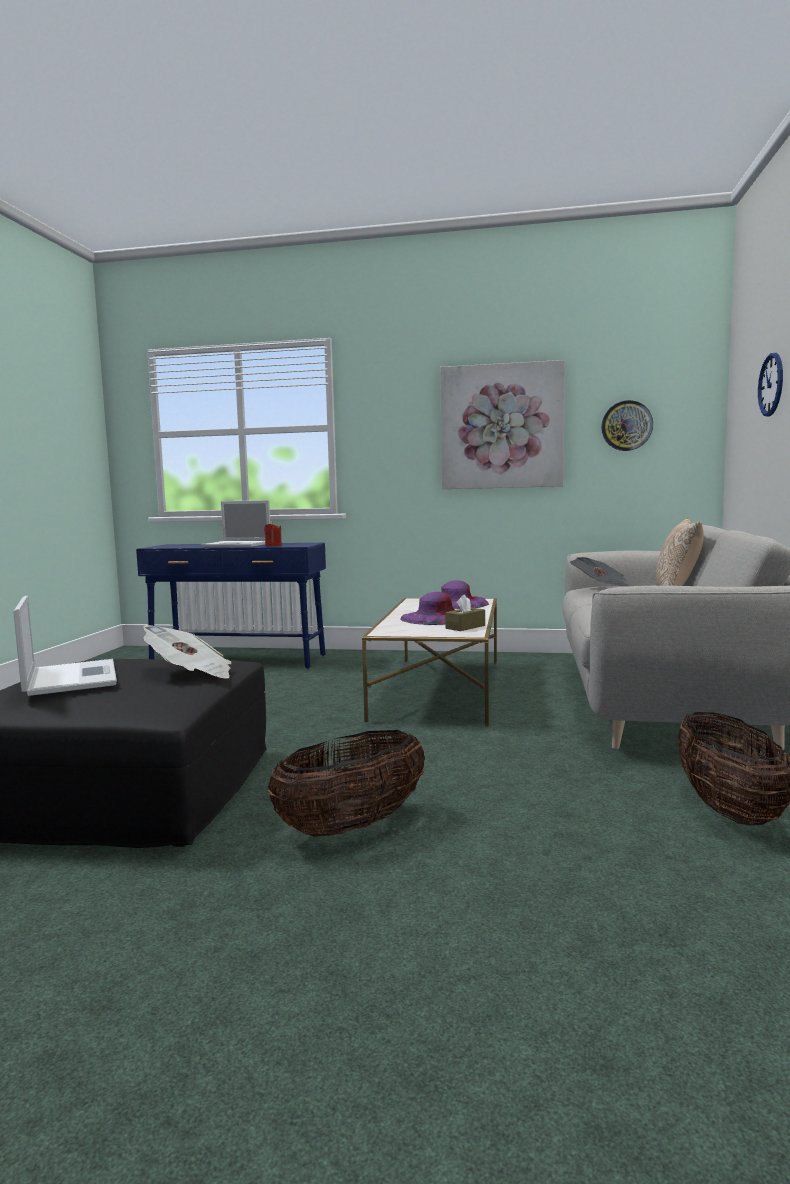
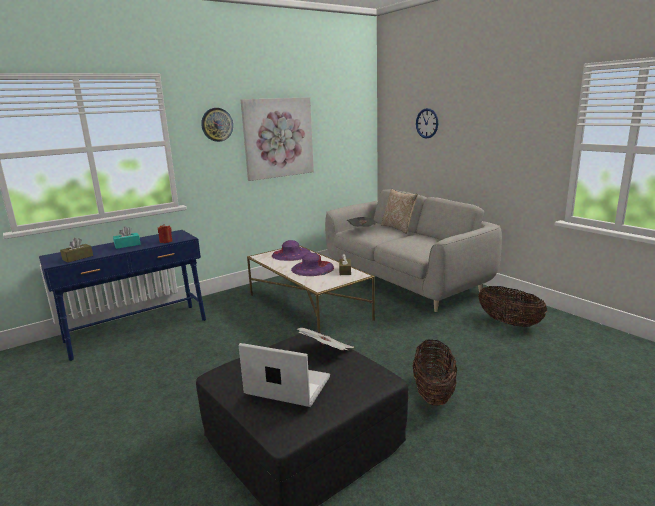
camera: 45 degrees left, 10 degrees up
(177, 546) = (78, 258): none -> brown tissue box
(238, 545) = (127, 245): laptop -> turquoise tissue box
(626, 426) = (338, 135): wall clock -> wall clock (217, 124)

